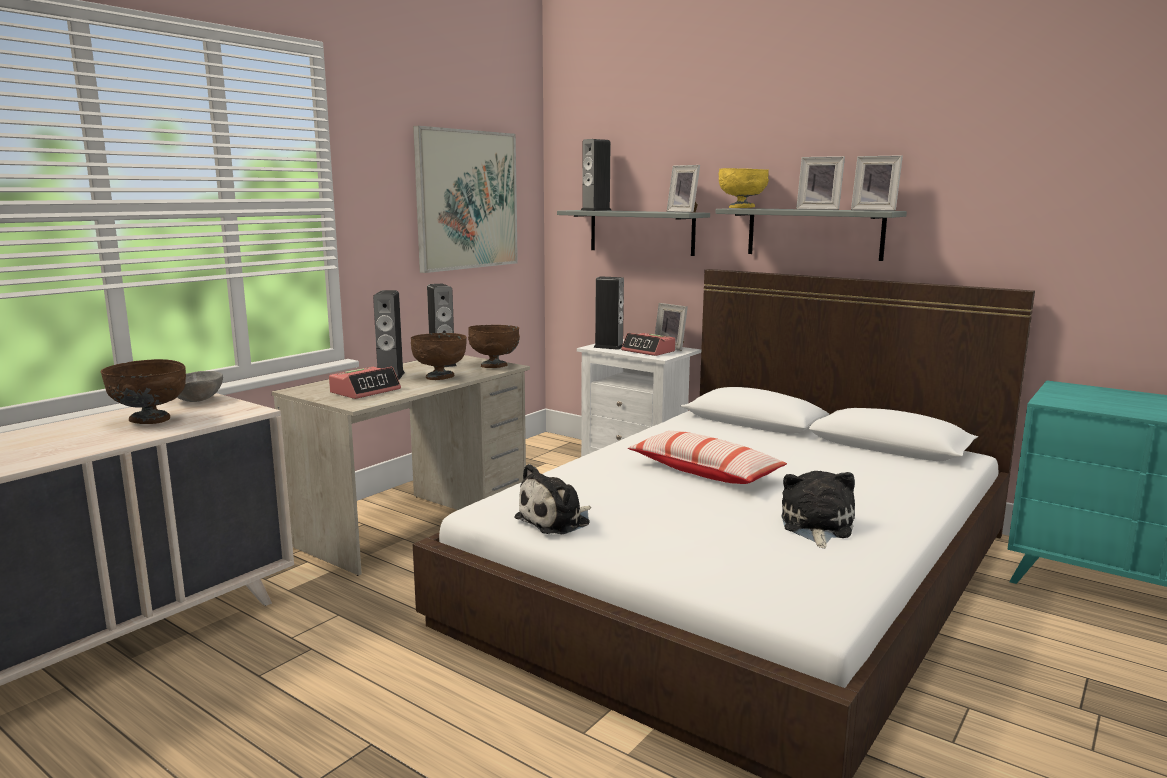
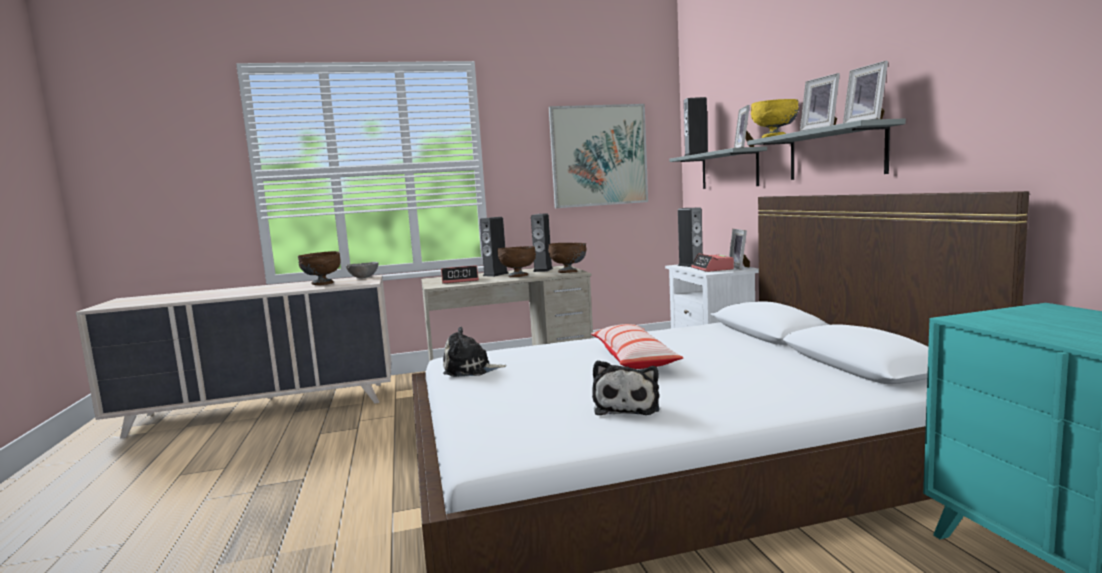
camera: 40 degrees right, 5 degrees down
(816, 527) = (627, 406): plush toy -> plush toy turned 135 degrees clockwise

